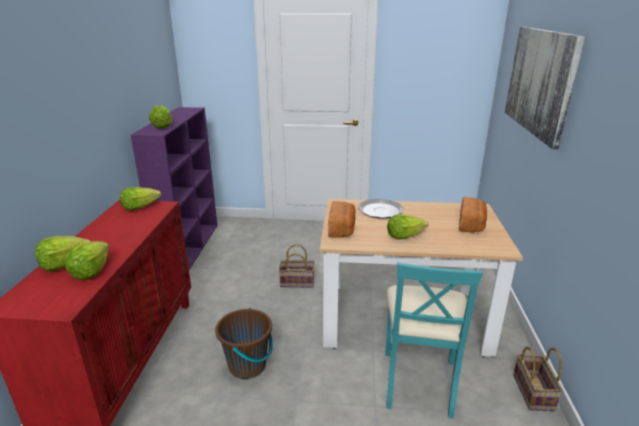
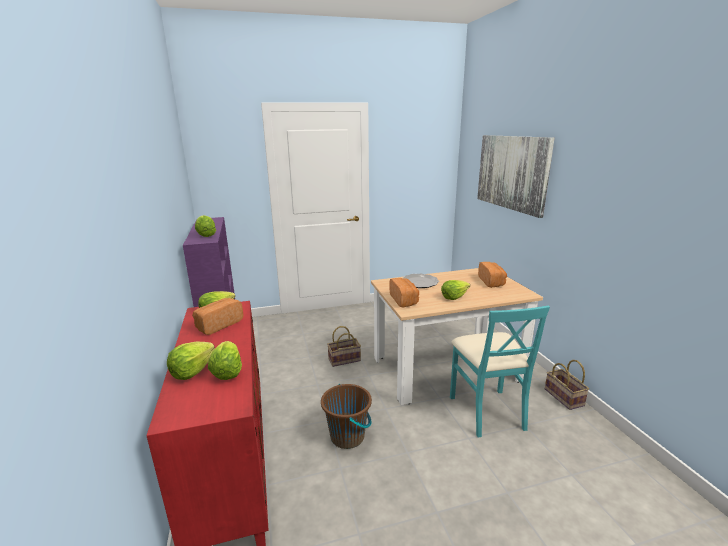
camera: 20 degrees left, 5 degrees down
(127, 222) = (218, 325): none -> bread

